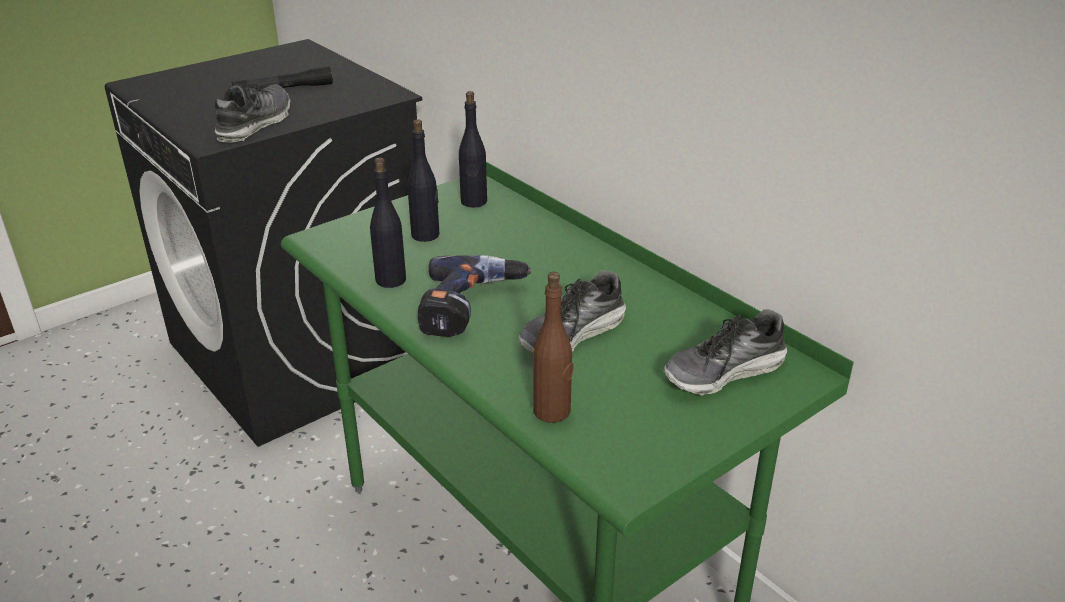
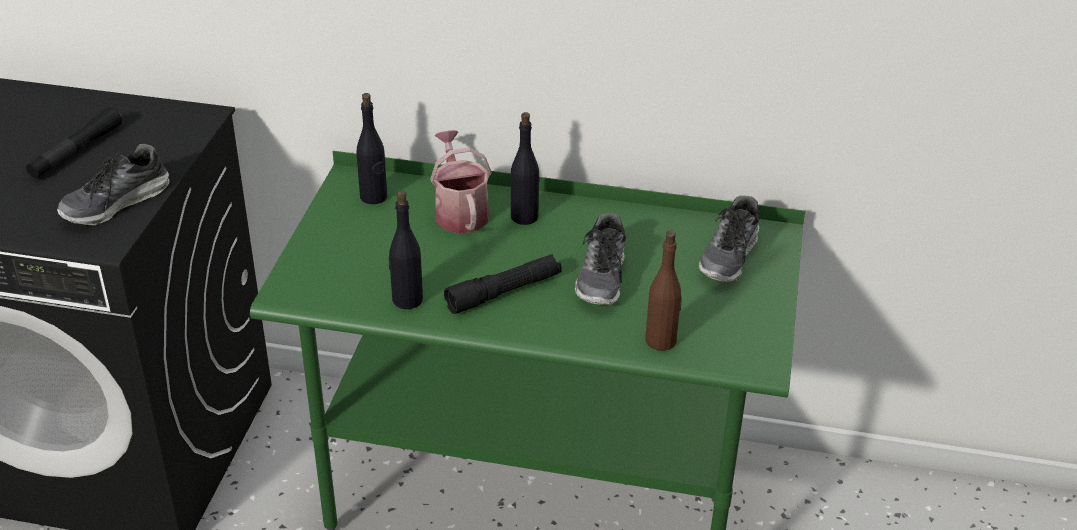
camera: 40 degrees left, 5 degrees up
(255, 124) = (116, 203): shoe -> shoe turned 120 degrees counterclockwise
(426, 235) = (377, 246): black bottle -> black bottle (524, 216)
(471, 308) = (504, 292): power drill -> black flashlight
(524, 236) = (460, 211): none -> watering can

